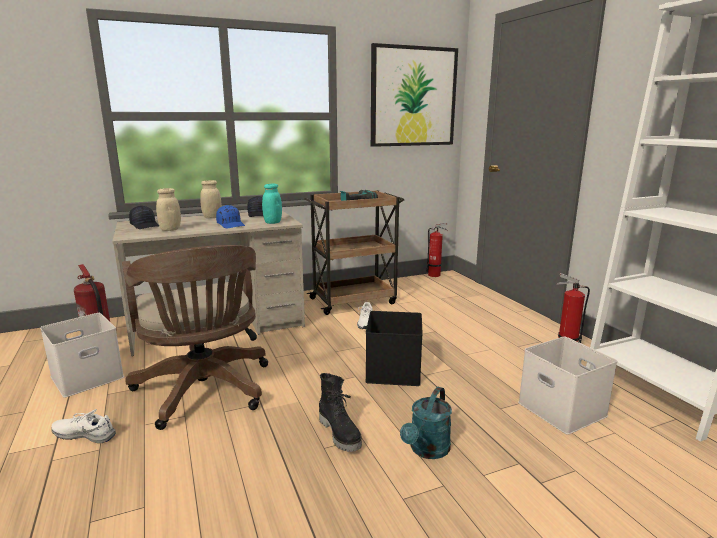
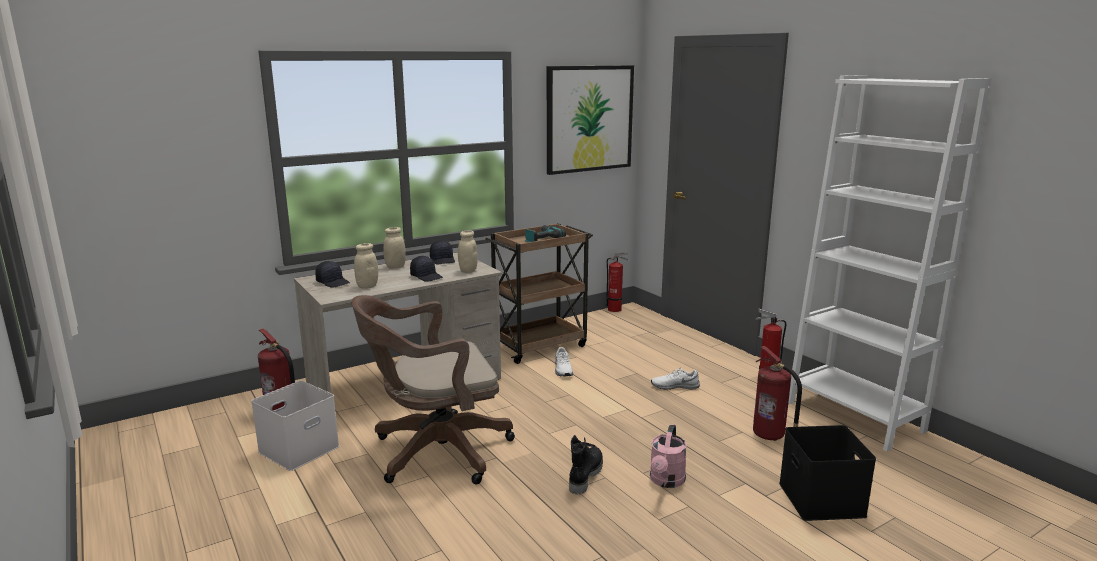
camera: 10 degrees left, 0 degrees up
(85, 434) = (340, 501): white shoe -> white shoe (674, 386)
(205, 392) = (434, 452): brown office chair -> brown office chair turned 105 degrees clockwise
(231, 225) = (427, 276): blue cap -> black cap
(272, 222) = (468, 271): turquoise jar -> beige jar
(340, 433) = (584, 475): black boot -> black boot turned 120 degrees counterclockwise
(394, 371) = (612, 416): black storage box -> black storage box (823, 500)
(427, 450) = (666, 481): turquoise watering can -> pink watering can
(559, 409) = (770, 436): white storage box -> fire extinguisher

